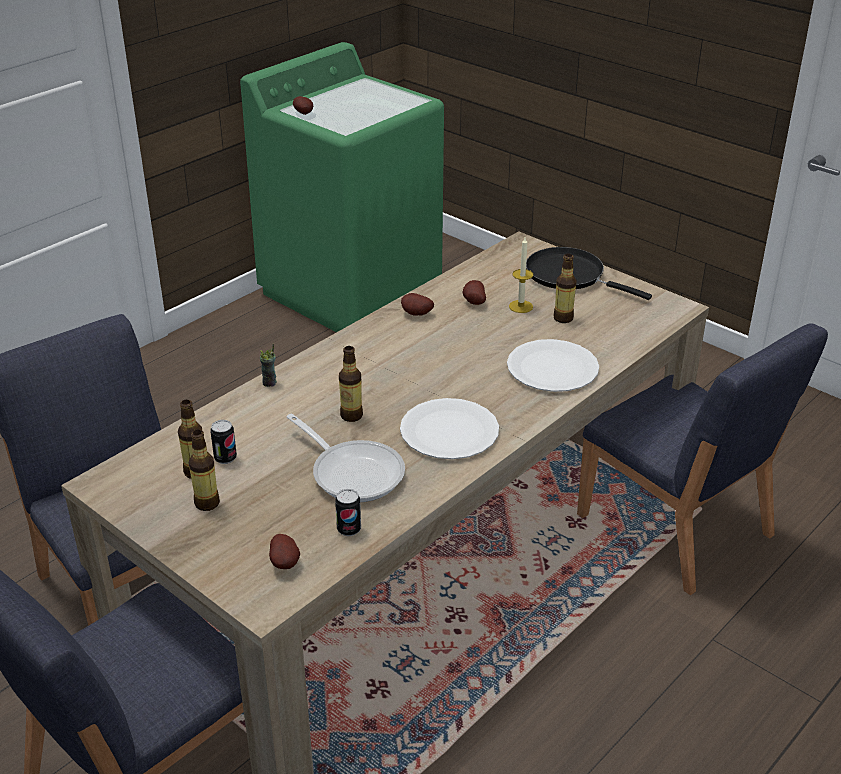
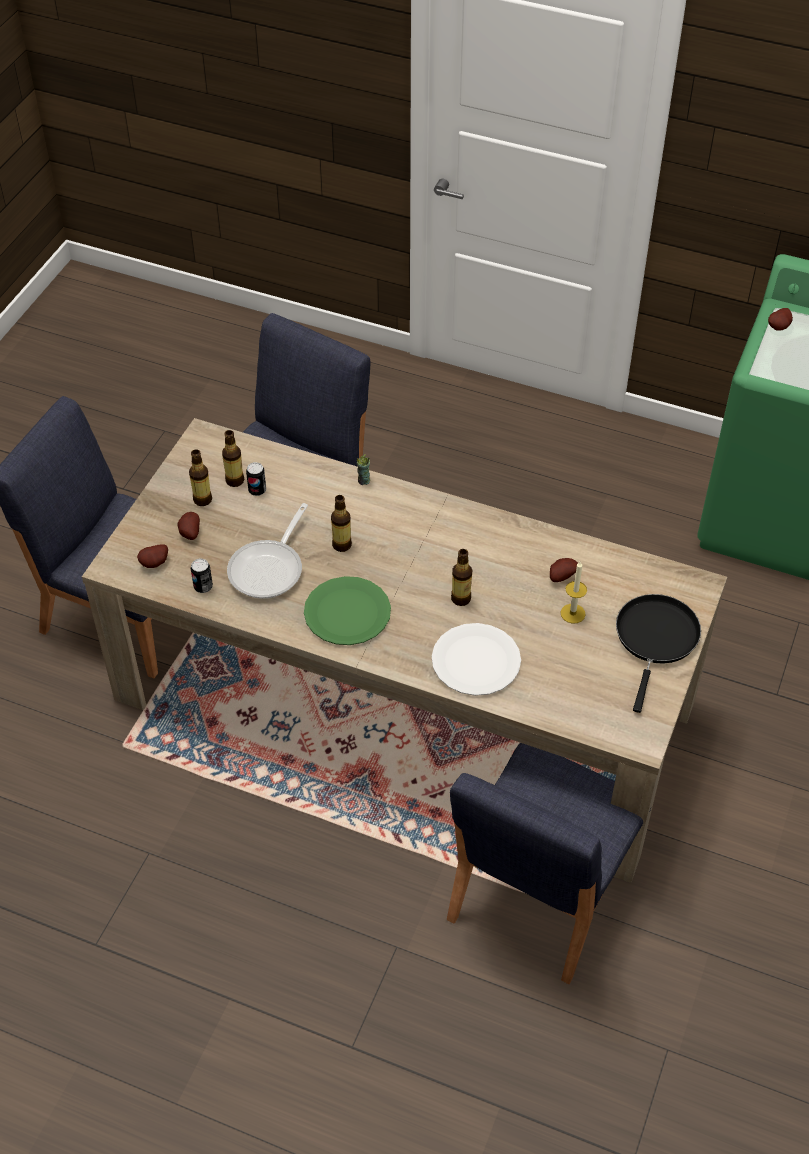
camera: 70 degrees right, 15 degrees up
(416, 314) = (516, 541): potato -> potato (189, 533)
(449, 431) = (347, 612): white plate -> green plate
(563, 318) = (568, 651): bottle -> bottle (461, 598)

